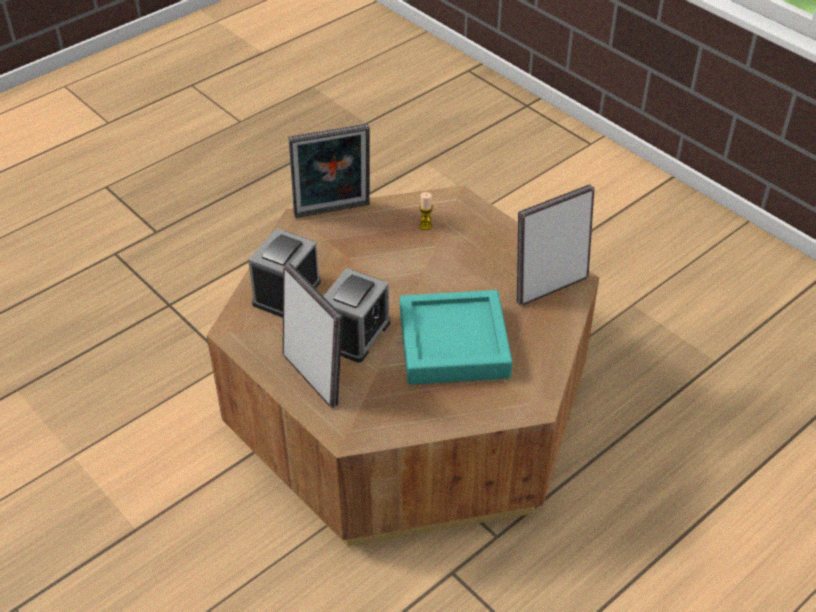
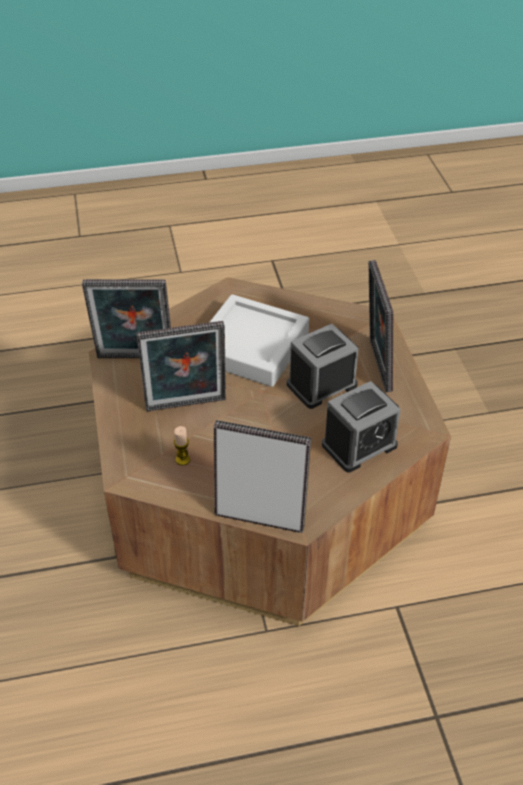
camera: 150 degrees left, 0 degrees up
(453, 344) = (251, 347): turquoise tray -> white tray
(461, 265) = (186, 407): none -> picture frame

